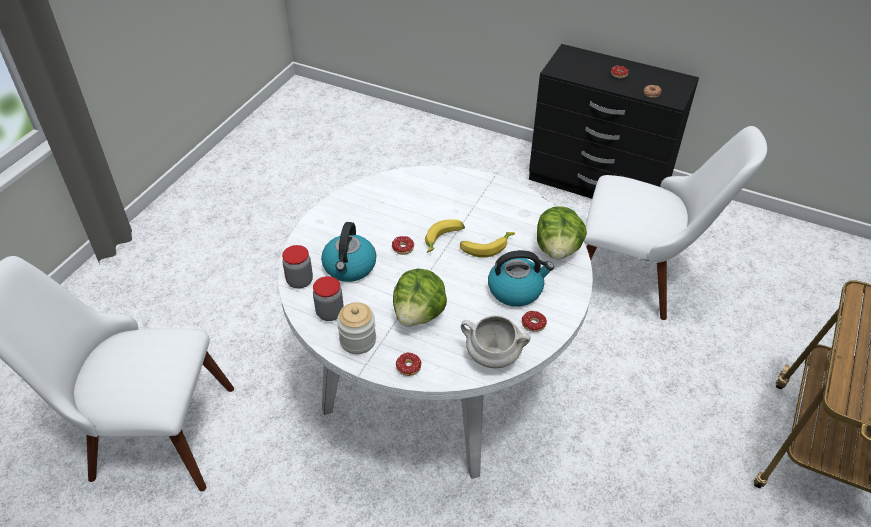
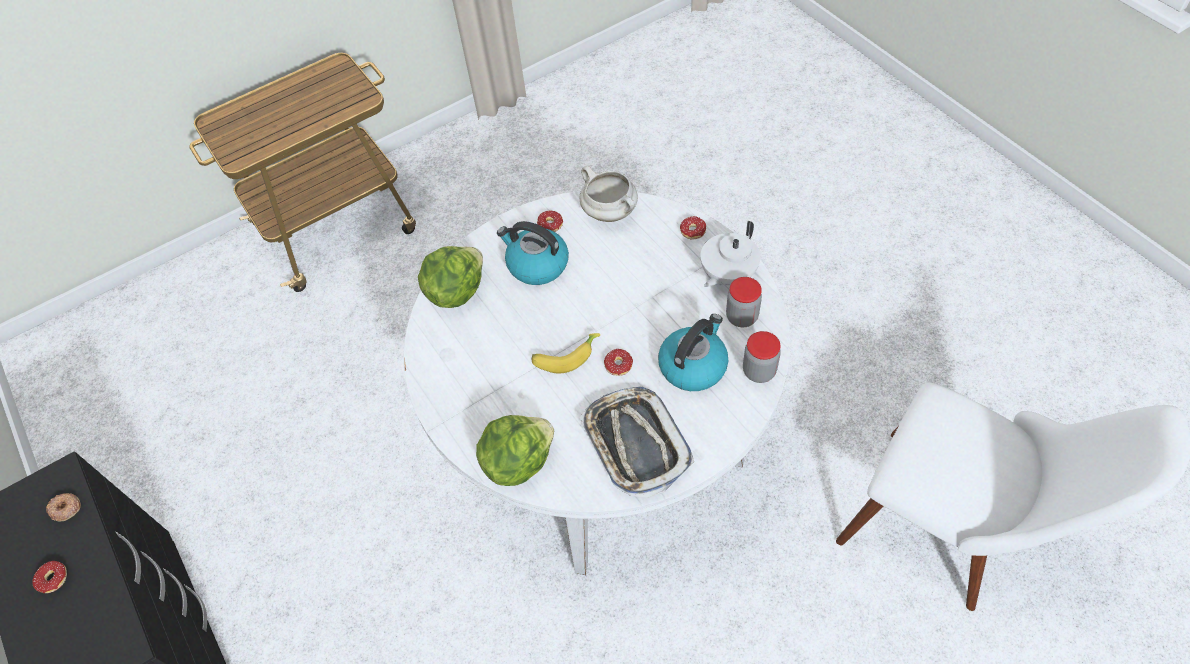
camera: 145 degrees left, 10 degrees up
(358, 340) = (727, 275): jar -> white teapot
(362, 212) = (635, 444): none -> tray
(419, 314) = (650, 278): lettuce -> lettuce (517, 461)
(485, 247) = (526, 327): banana -> none
(639, 278) = (289, 460): white chair -> none

